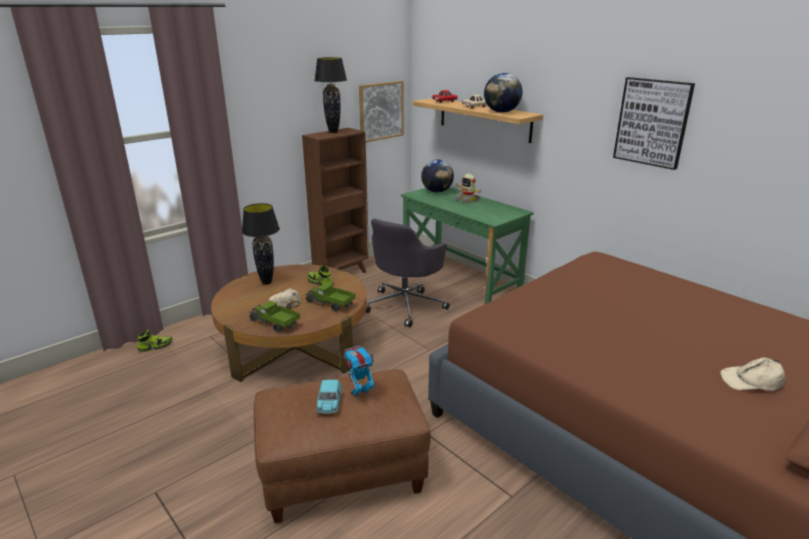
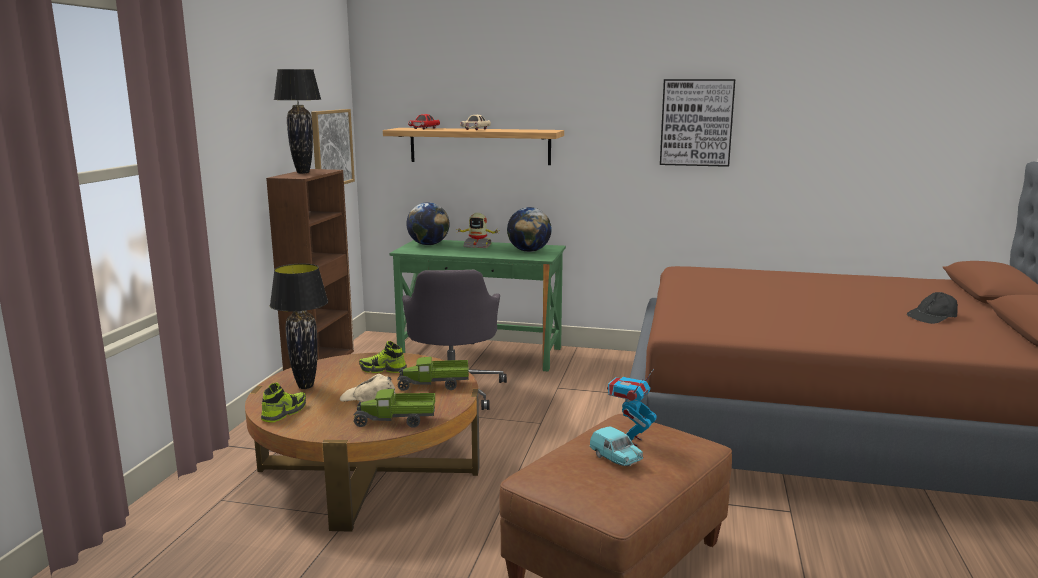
camera: 35 degrees left, 10 degrees down
(155, 346) = (141, 541): shoe -> shoe (284, 413)
(501, 112) = (519, 130): globe -> globe (529, 251)
(752, 381) = (932, 316): beige cap -> black cap

